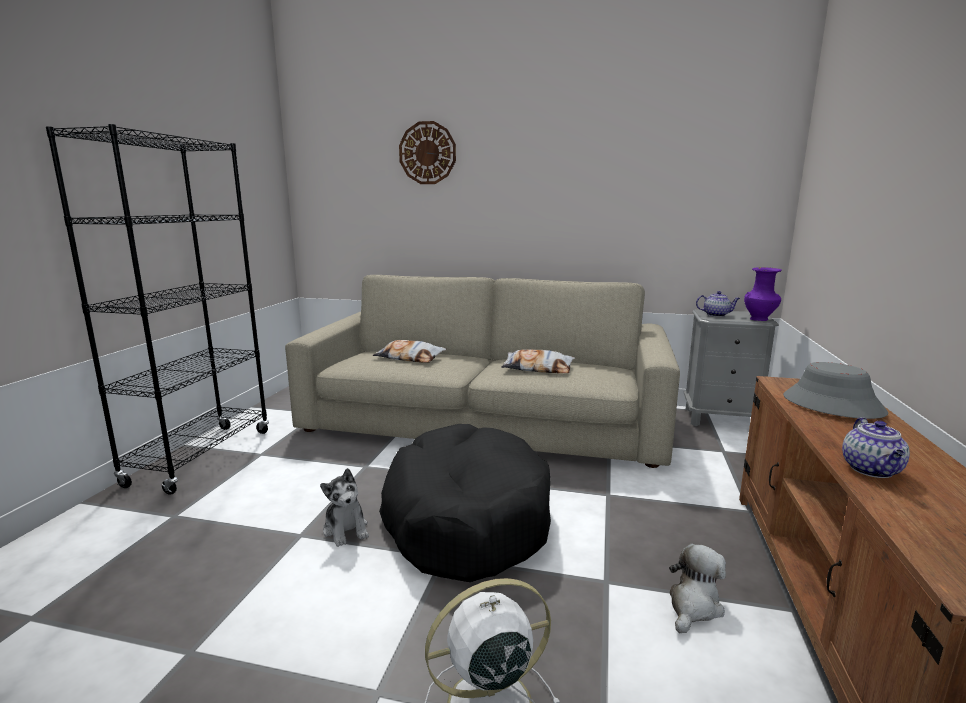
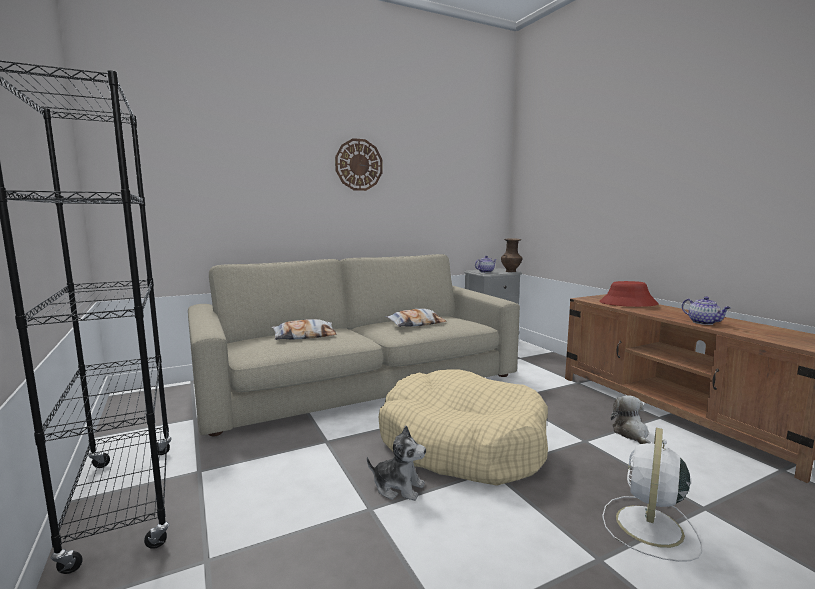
camera: 40 degrees left, 5 degrees down
(427, 153) = (259, 149): wall clock -> wall clock (359, 165)
(465, 518) = (462, 443): black dog bed -> beige dog bed
(760, 319) = (511, 271): purple vase -> brown vase
(831, 405) = (627, 304): grey hat -> red hat

